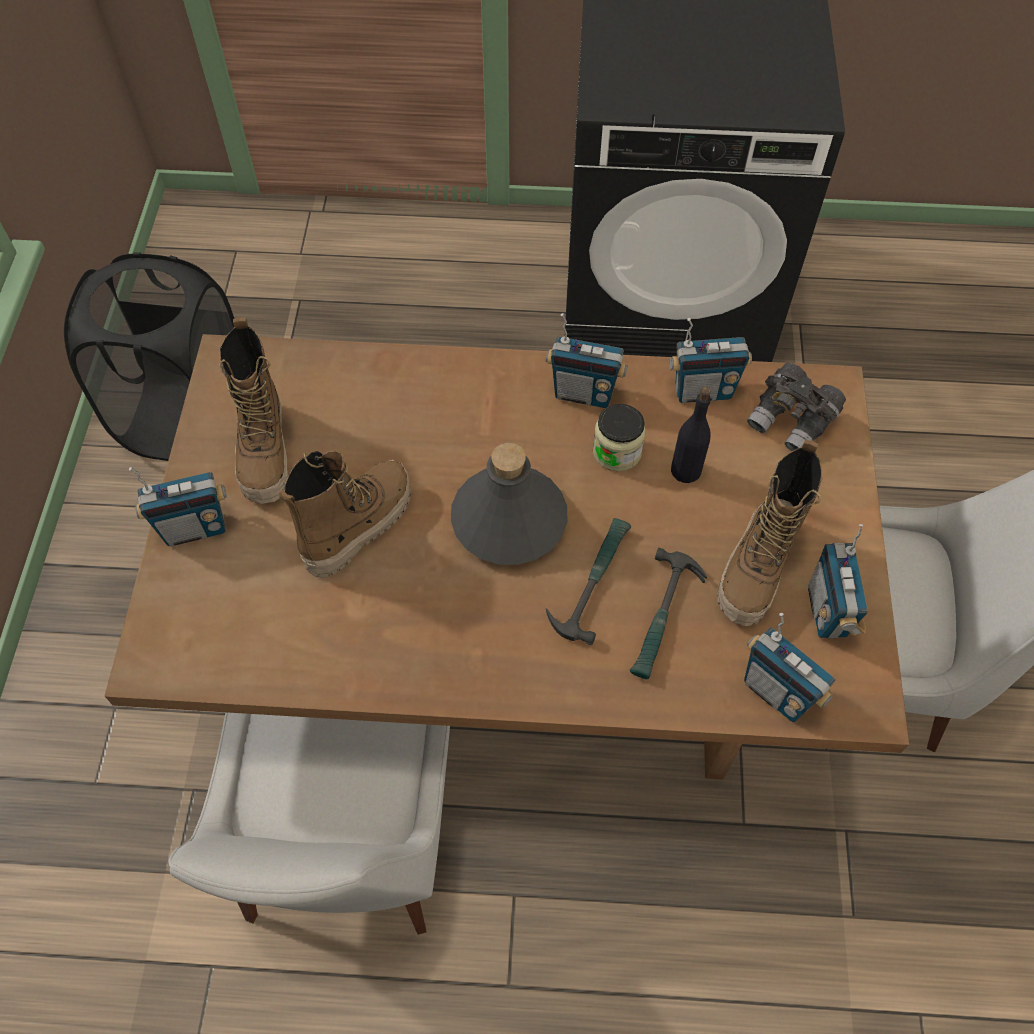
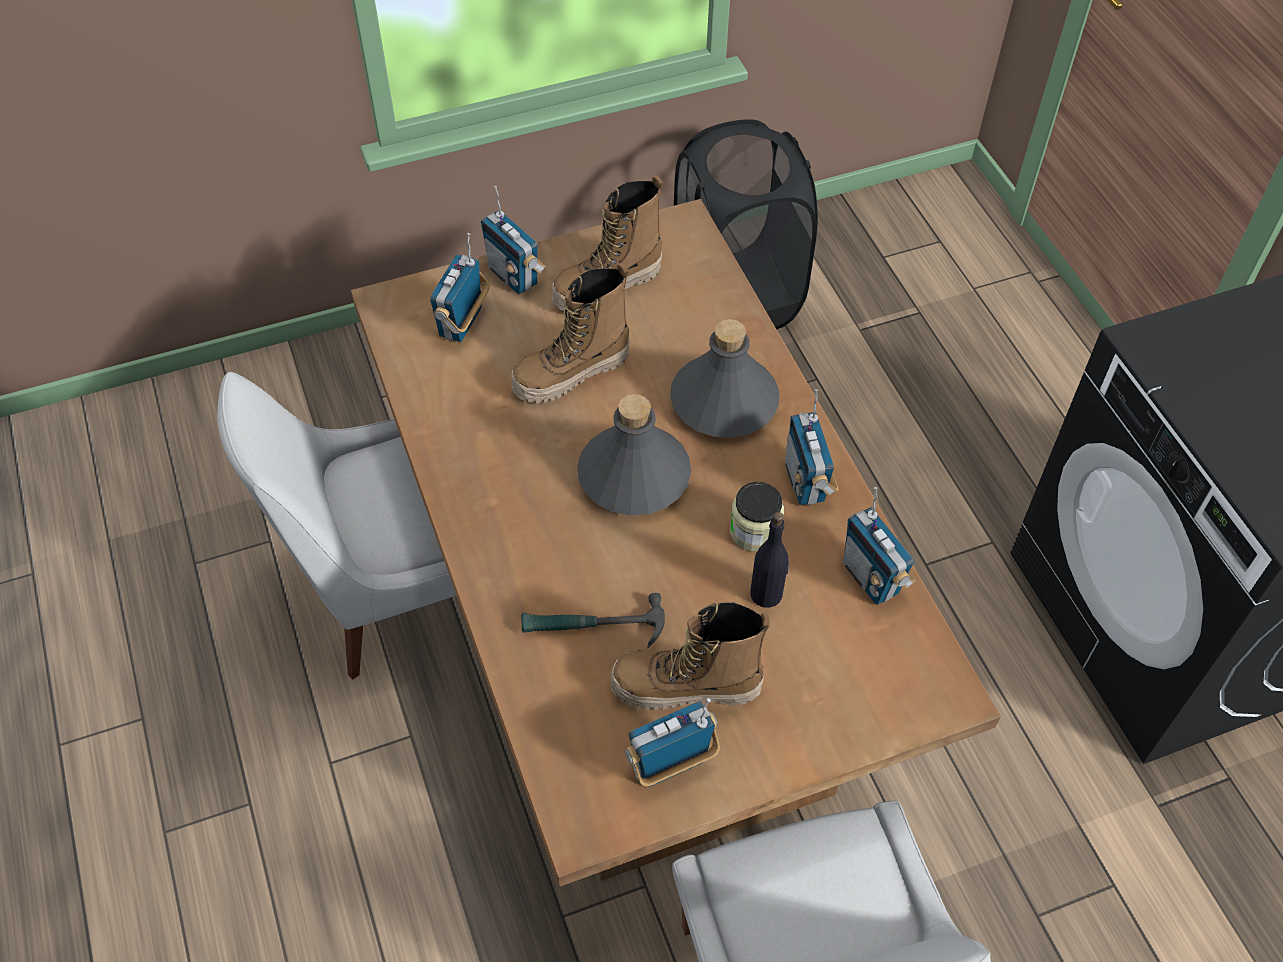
camera: 65 degrees right, 5 degrees down
(358, 525) = (571, 374): boot -> boot turned 135 degrees clockwise
(462, 415) = (724, 401): none -> grey bottle
(591, 581) = (604, 559): hammer -> none
(777, 692) = (561, 744): radio -> radio (462, 323)
(792, 421) = (883, 669): grey binoculars -> none

